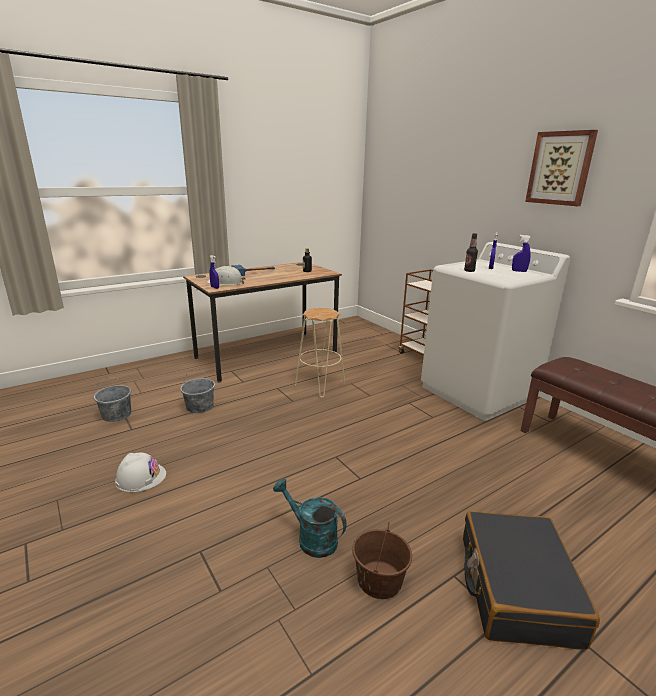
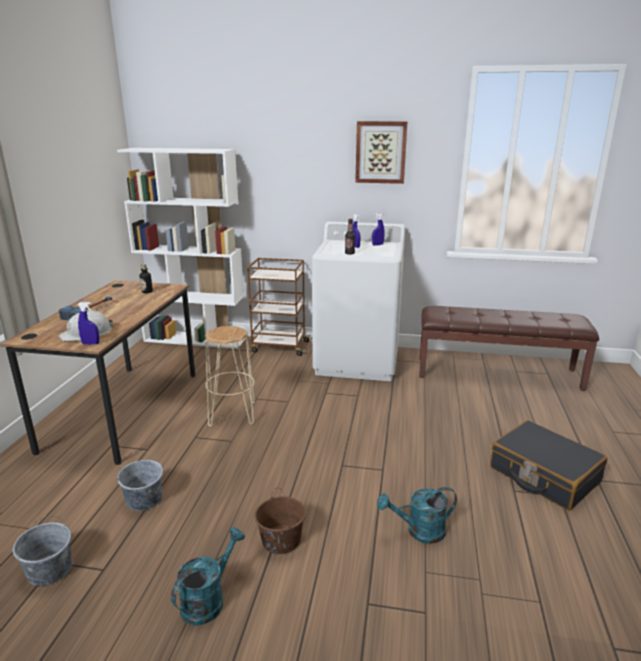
camera: 45 degrees left, 0 degrees up
(140, 477) = (208, 599): white hard hat -> turquoise watering can
(373, 330) = (196, 339): none -> white bookcase
(379, 580) = (489, 523): brown bucket -> brown bucket (281, 540)

